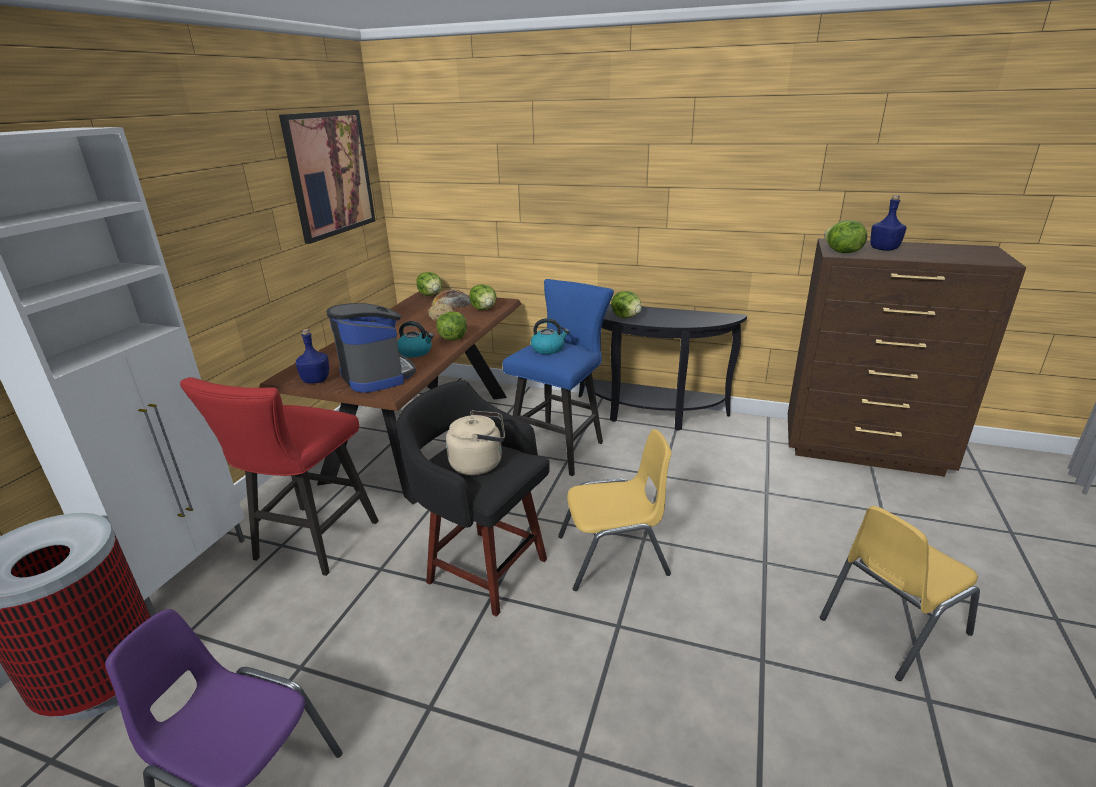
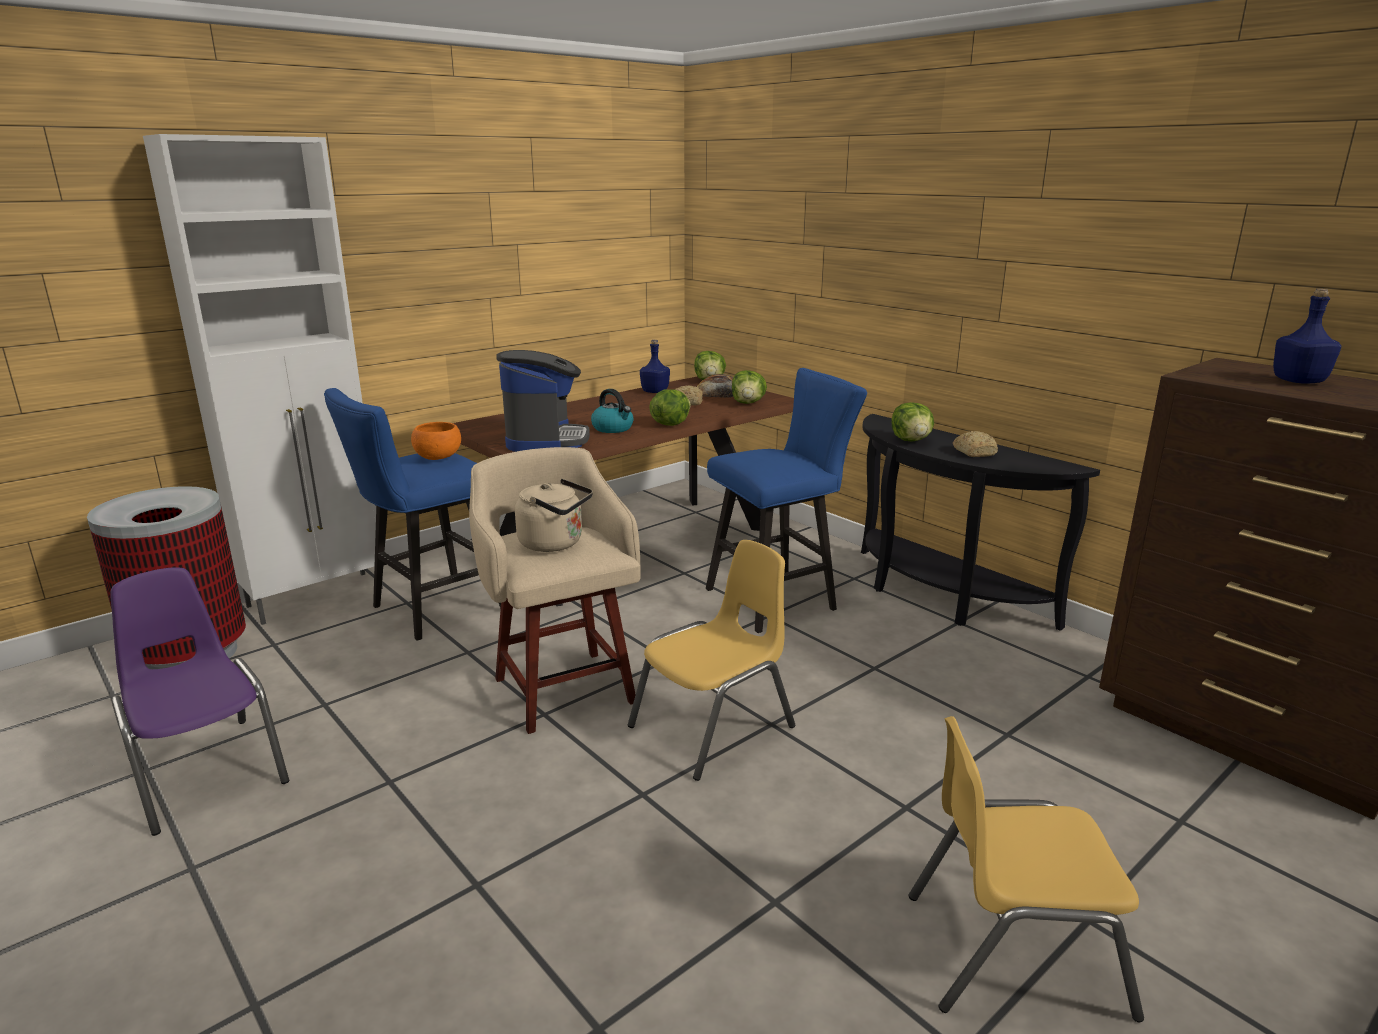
camera: 30 degrees right, 5 degrees down
(299, 415) = (438, 458): none -> orange bowl
(310, 545) = (430, 610): red stool -> blue stool
(317, 380) = (488, 433): blue bottle -> blue bottle (655, 391)
(330, 174) = (606, 216): picture -> none
(484, 569) = (562, 687): black stool -> beige stool
(548, 349) = (765, 455): kettle -> none
(613, 556) = (714, 728): yellow chair -> yellow chair turned 60 degrees counterclockwise
(671, 318) = (974, 452): none -> bread
(842, 252) = (1206, 375): lettuce -> none

